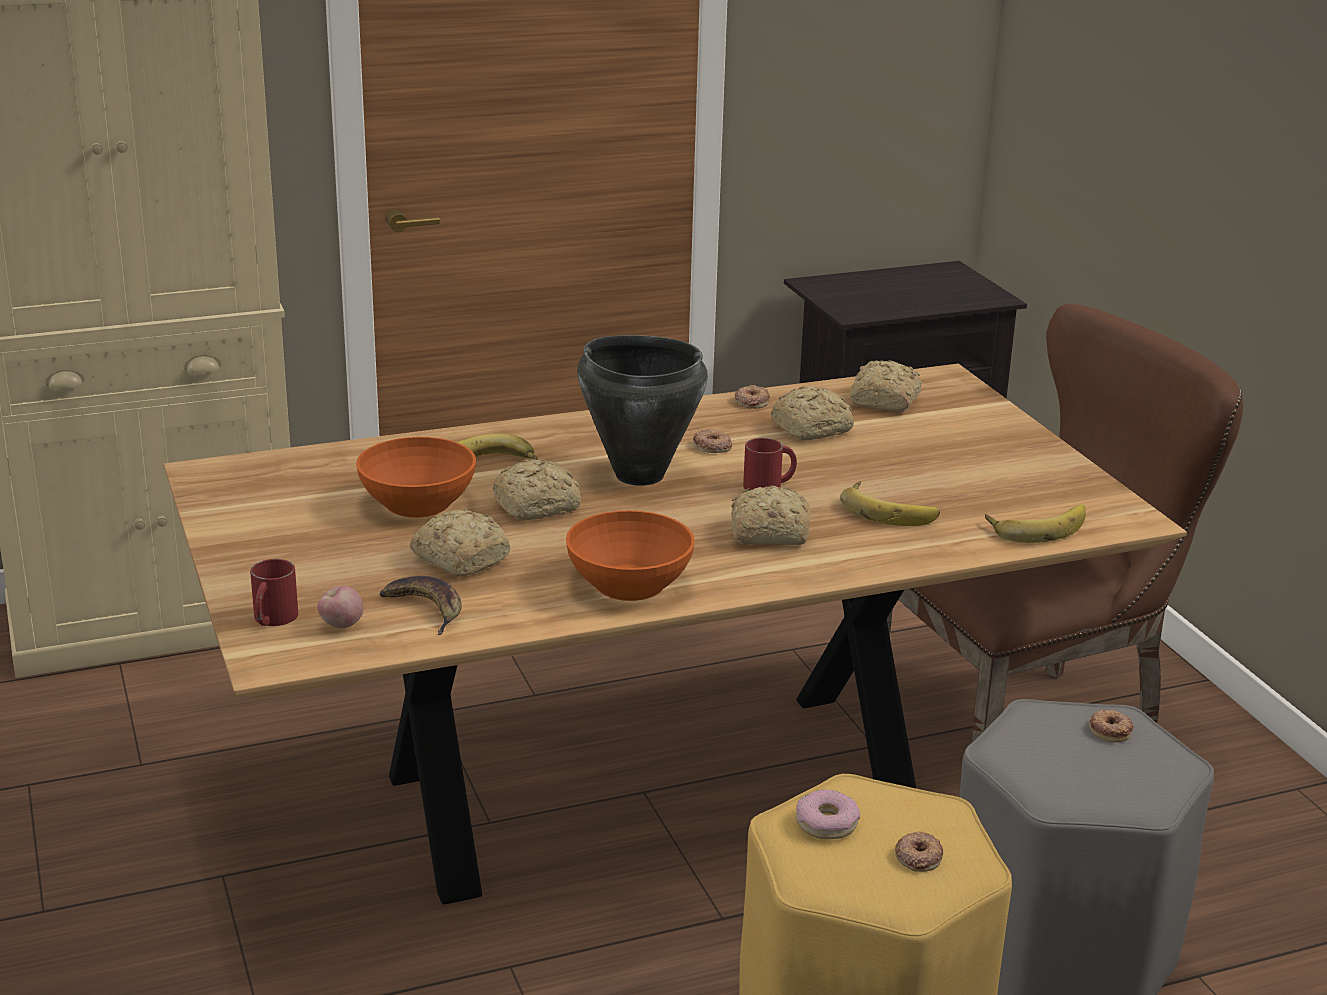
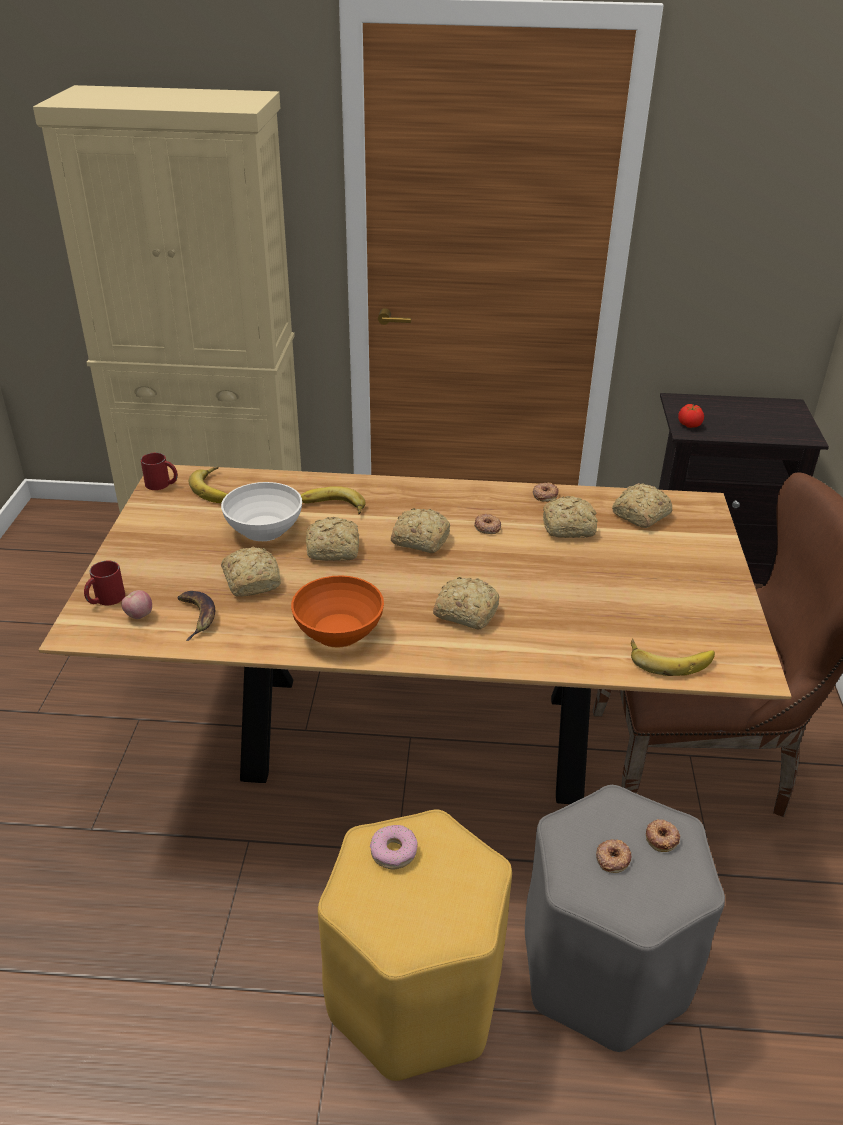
camera: 25 degrees right, 10 degrees up
(417, 502) = (264, 528): orange bowl -> white bowl
(638, 474) = (419, 539): black cooking pot -> bread
(769, 485) = (500, 570): red mug -> red mug (162, 484)
(849, 307) = (689, 425): none -> tomato
(889, 510) = (569, 614): banana -> banana (216, 489)
(918, 857) = (435, 905): donut -> donut (612, 858)

